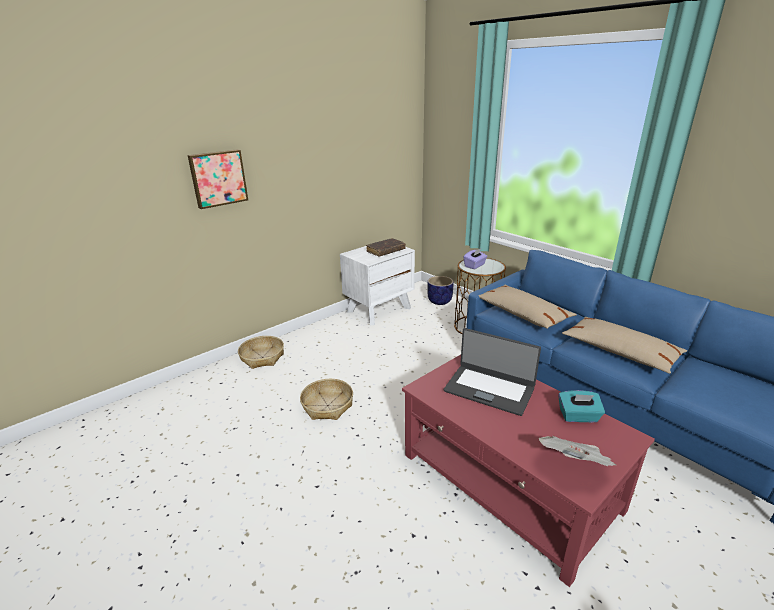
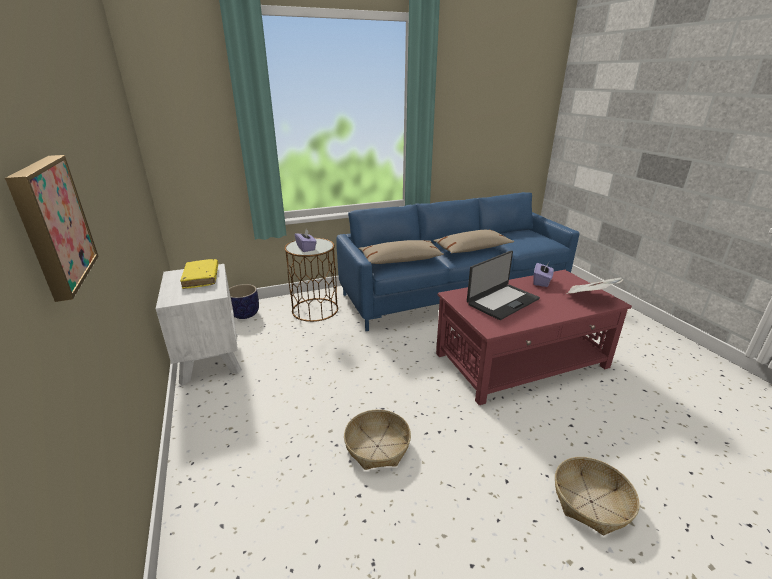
camera: 70 degrees left, 0 degrees up
(262, 357) = (209, 504): basket -> basket (591, 502)
(386, 251) = (201, 278): brown book -> yellow book
(578, 416) = (541, 282): turquoise tissue box -> purple tissue box

